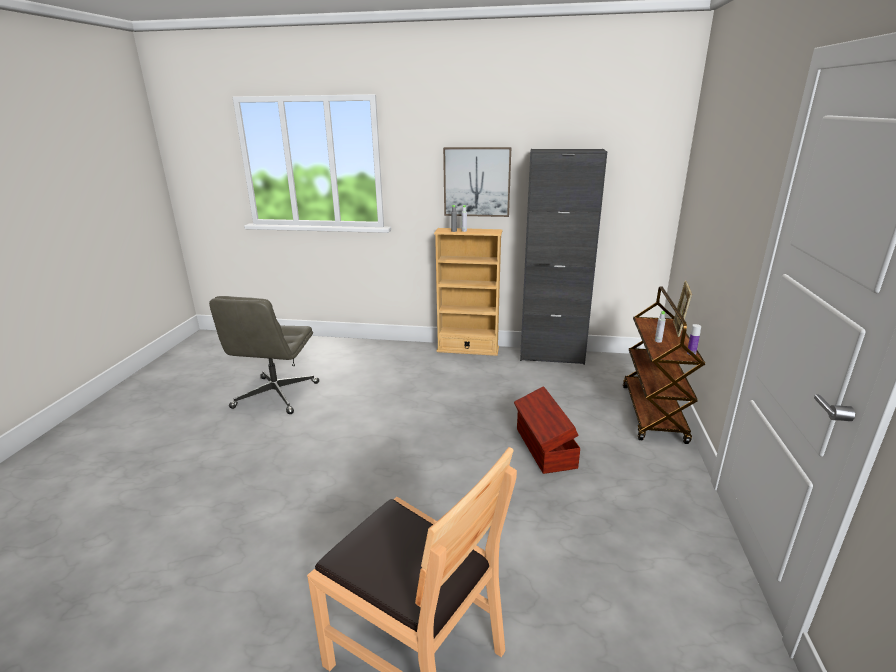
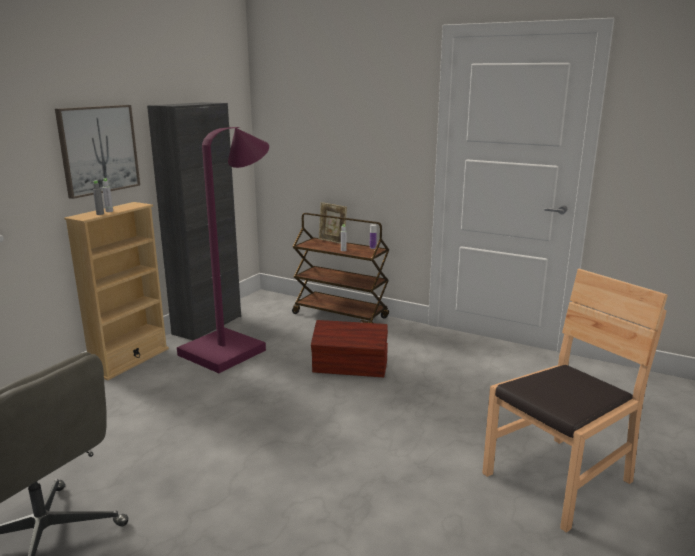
camera: 70 degrees left, 5 degrees down
(523, 379) = (231, 348): none -> purple floor lamp

